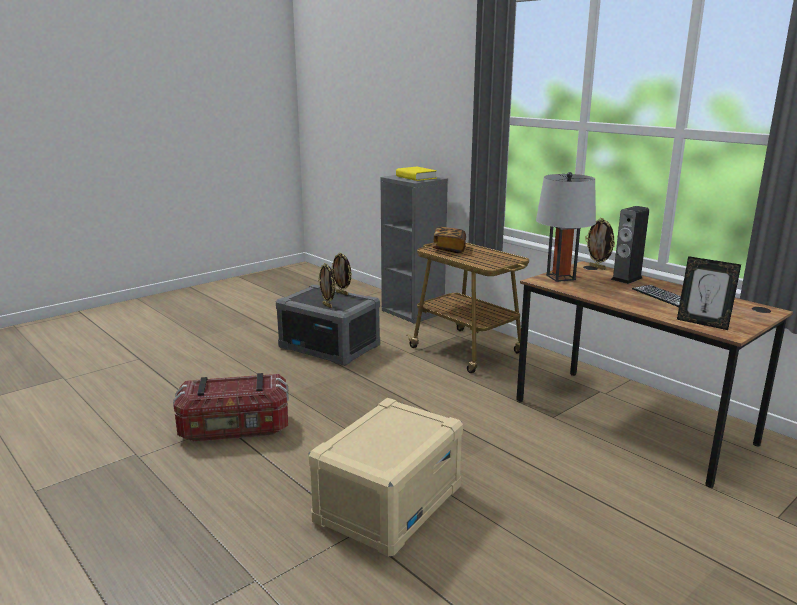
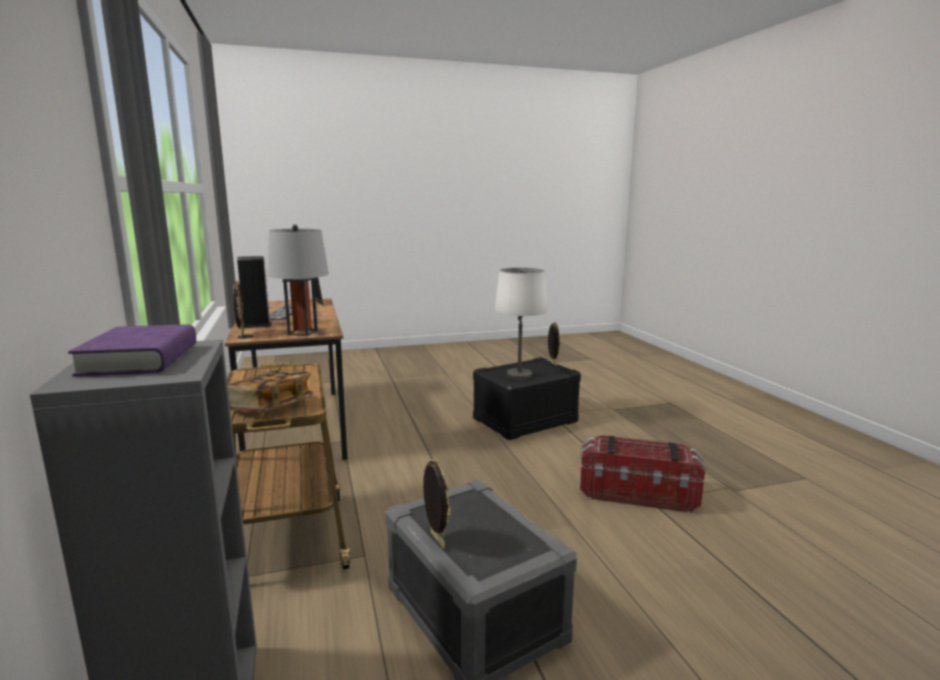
camera: 155 degrees left, 5 degrees down
(328, 305) = (486, 510): picture frame -> picture frame (552, 363)
(388, 503) = (525, 421): beige storage box -> black storage box
(390, 421) = (519, 375): none -> white table lamp
(416, 177) = (140, 359): yellow book -> purple book

